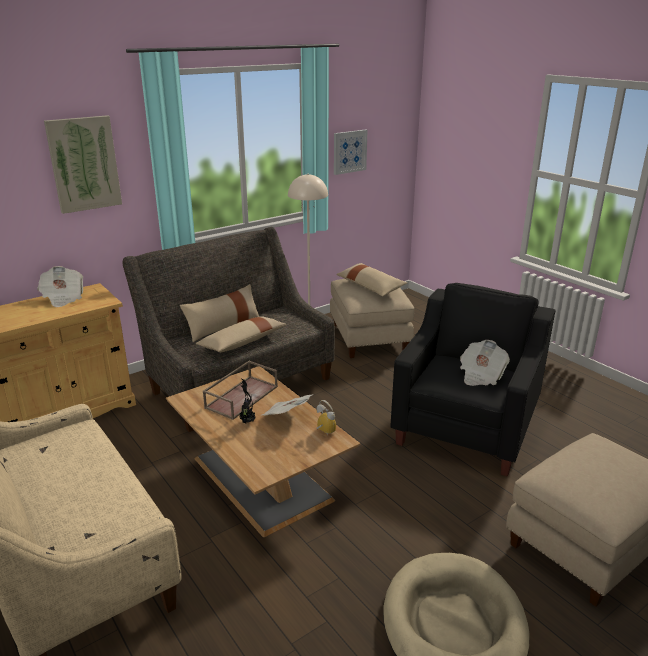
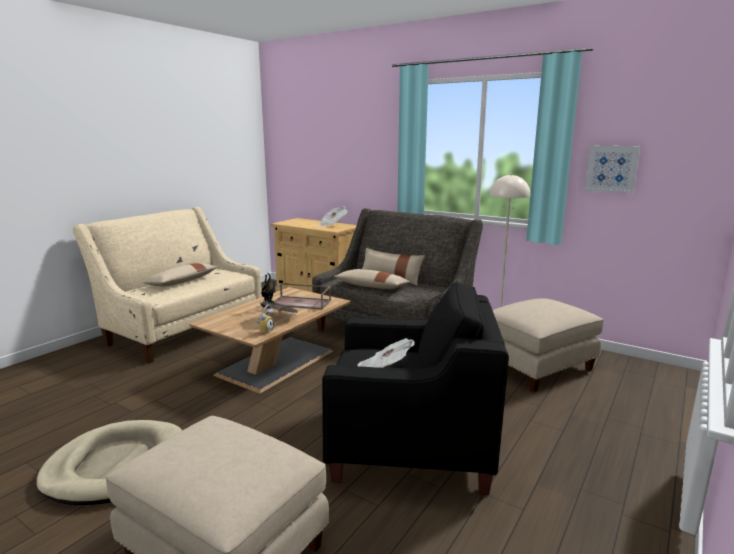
camera: 70 degrees right, 10 degrees down
(84, 164) = (366, 143): picture -> none
(370, 286) = (541, 307): beige pillow -> beige pillow (182, 282)

